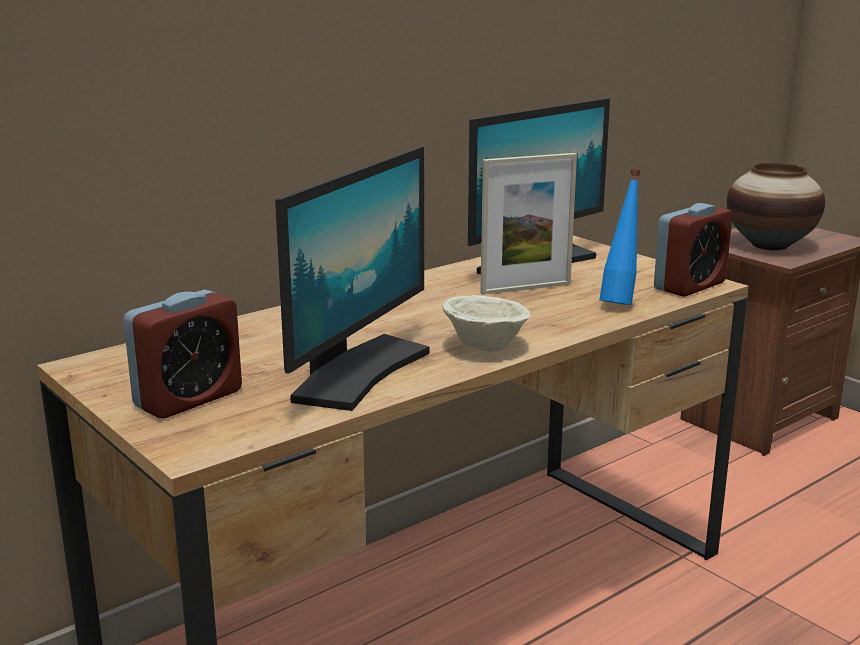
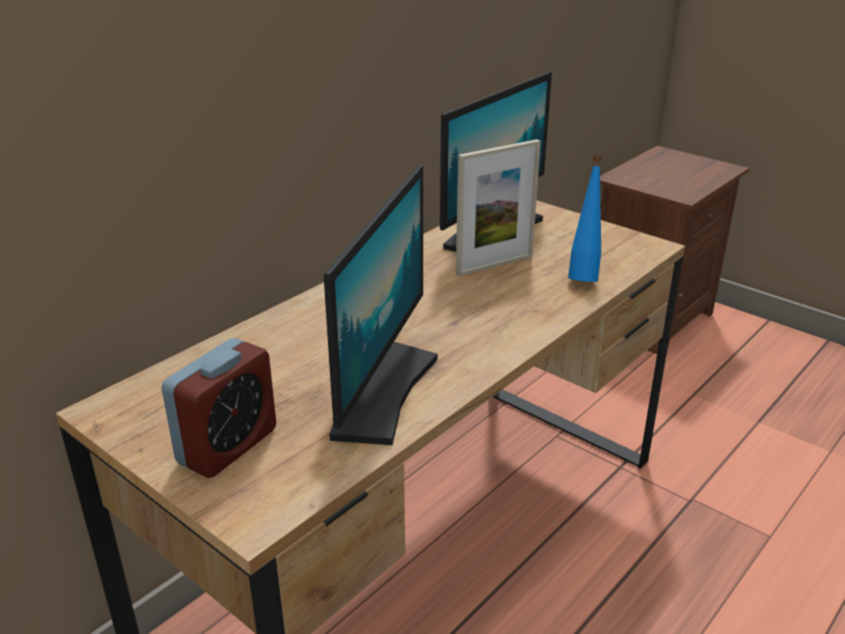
camera: 10 degrees left, 10 degrees up
(484, 347) = (484, 347): beige bowl -> none
(689, 286) = (636, 250): alarm clock -> none
(770, 245) = (666, 179): vase -> none

